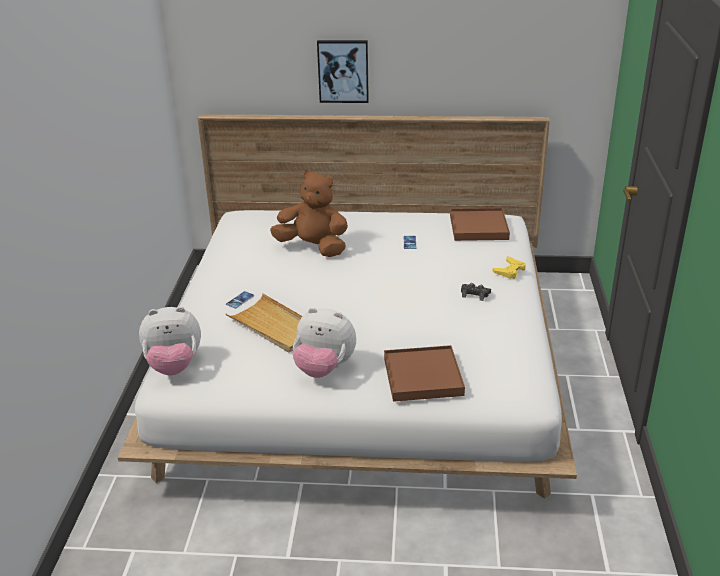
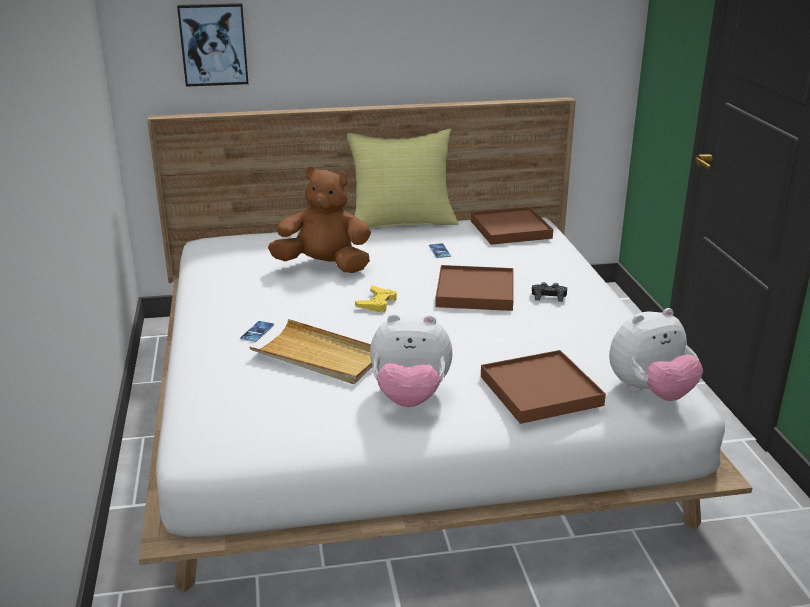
camera: 15 degrees left, 5 degrees down
(174, 366) = (201, 420): plush toy -> plush toy (650, 392)
(343, 71) = (331, 52): picture -> picture (213, 44)
(395, 211) = (402, 221): none -> yellow pillow
(418, 284) = (475, 292): none -> brown tray
(510, 271) = (573, 269): yellow game controller -> yellow game controller (377, 303)

